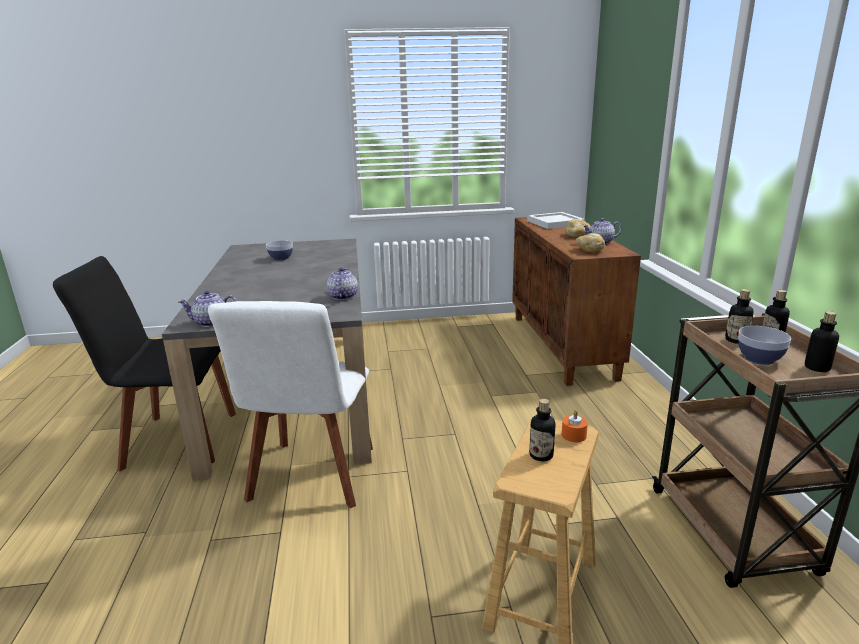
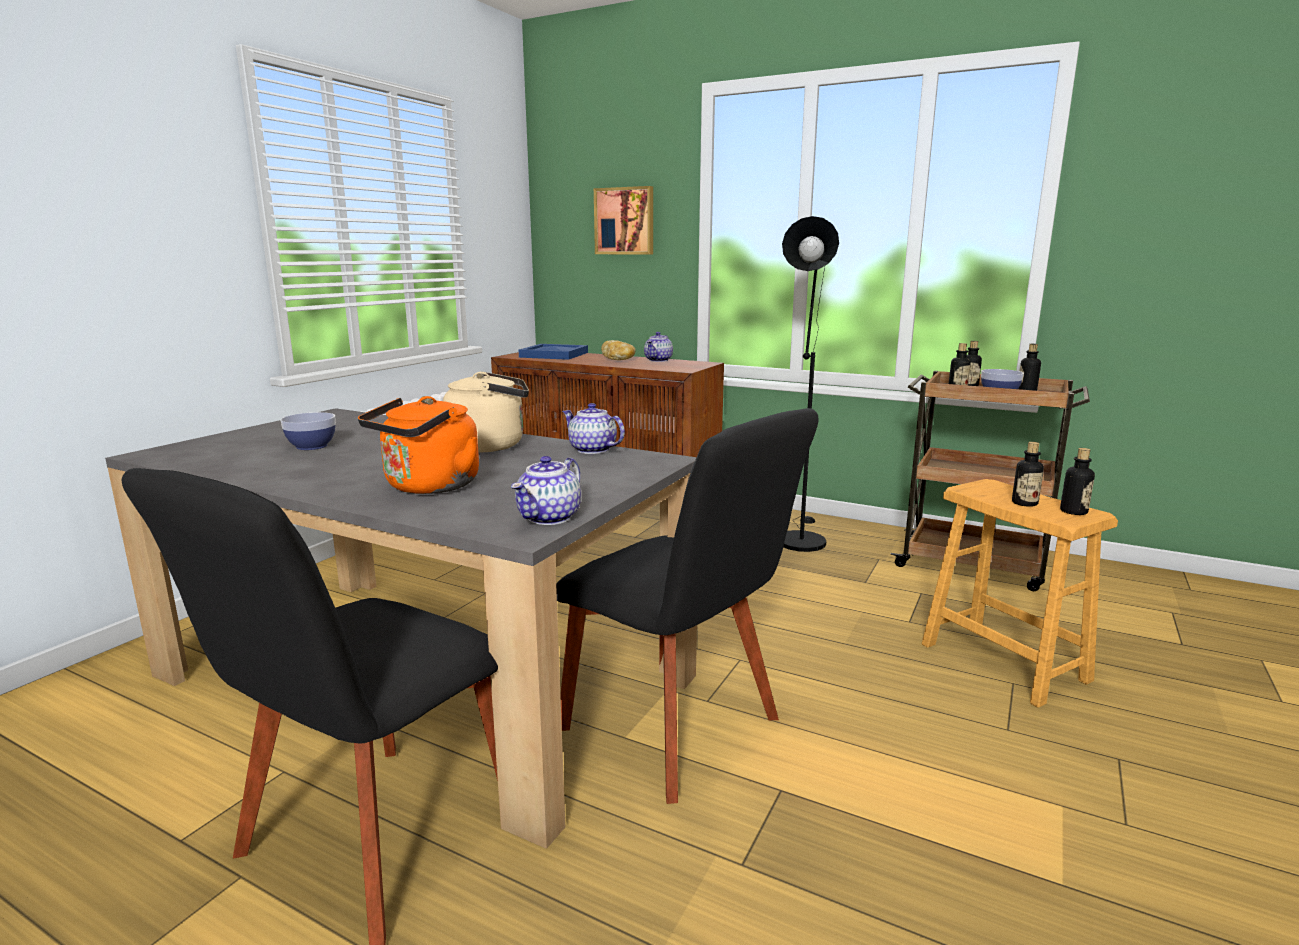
camera: 55 degrees left, 5 degrees down
(238, 292) = (428, 487): none -> orange kettle
(311, 478) = (677, 729): white chair -> black chair
(323, 279) = (491, 445): none -> beige kettle
(546, 481) = (1073, 511): none -> bottle
(555, 222) = (553, 355): white tray -> blue tray
(574, 435) = (997, 486): orange candle -> none
(589, 250) = (676, 366): bread -> none
(630, 116) = (625, 221): none -> picture
(631, 430) = (800, 538): none -> black floor lamp

